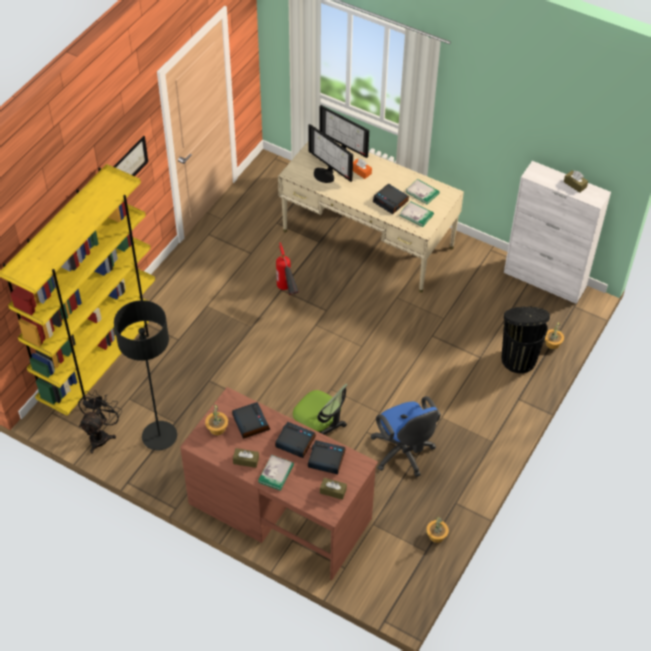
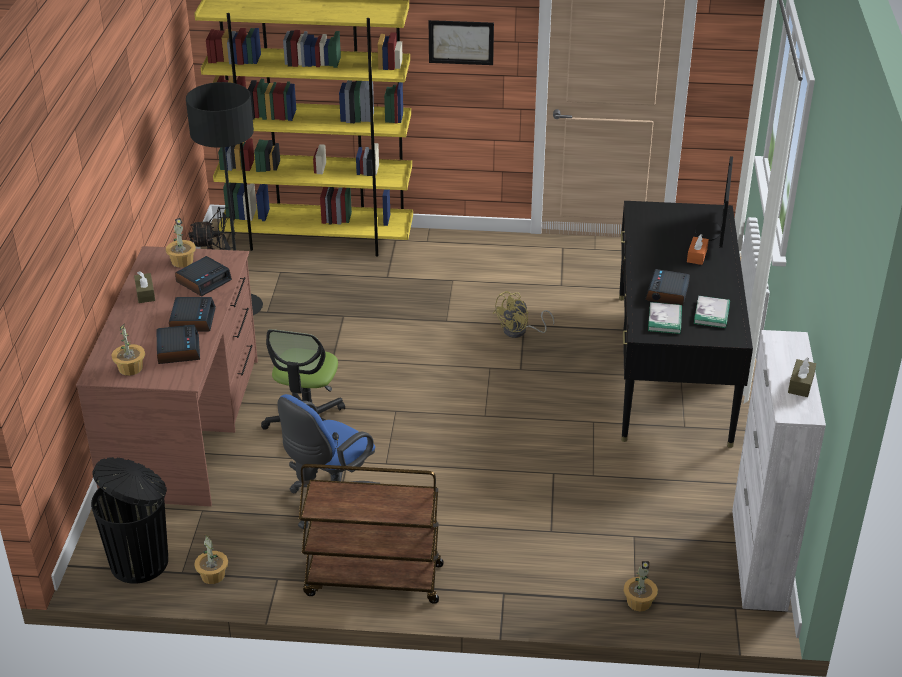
camera: 65 degrees right, 15 degrees down
(276, 473) = (137, 319): book -> none
(287, 294) = (520, 331): fire extinguisher -> yellow fan
(326, 174) = (663, 232): monitor -> none
(333, 491) = (131, 368): brown tissue box -> potted plant
(367, 239) = (672, 367): beige desk -> black desk
(479, 456) = (372, 580): none -> brown cart
(518, 358) = (580, 572): black trash can -> black trash can (141, 561)

